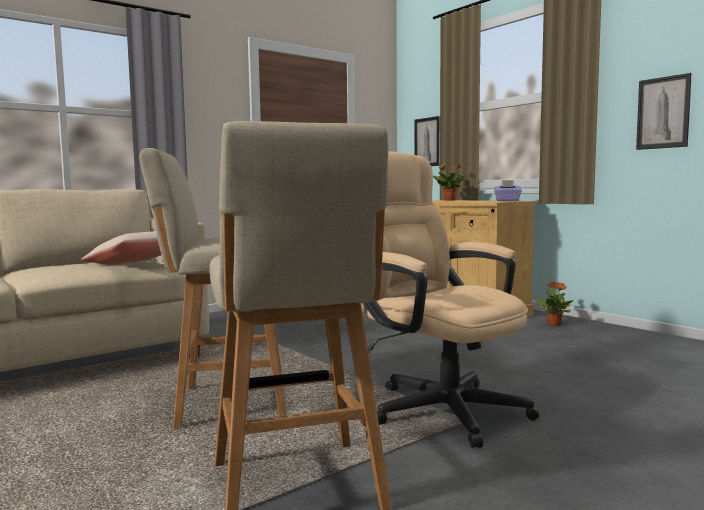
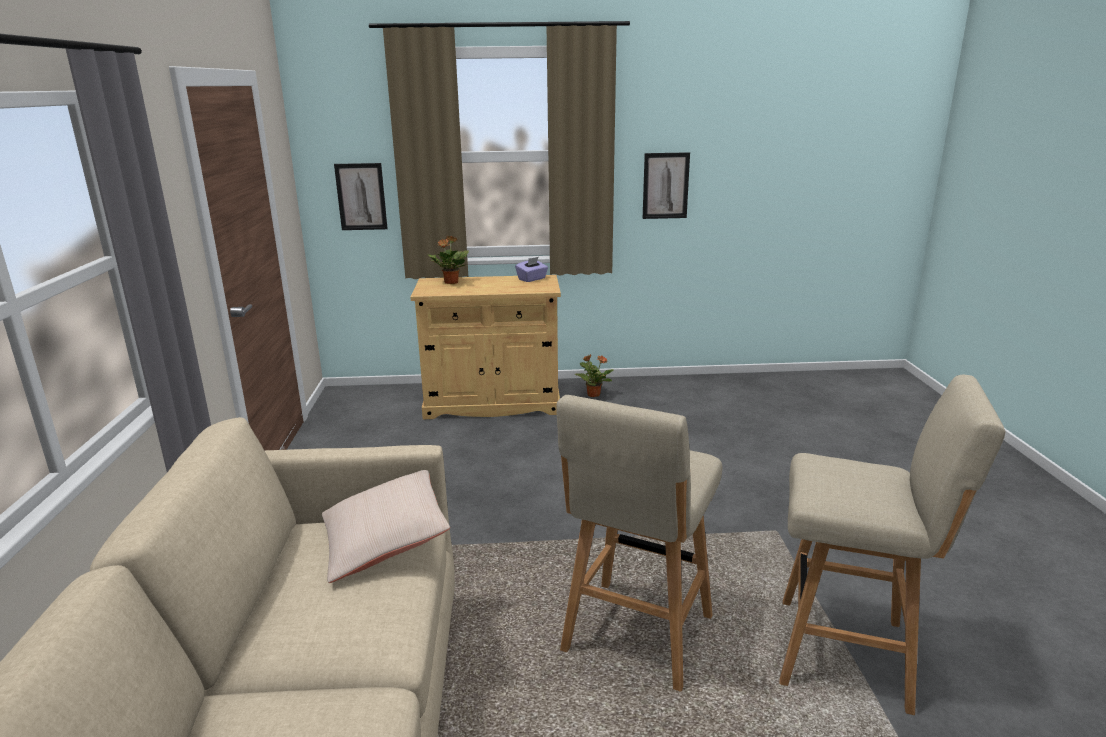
camera: 55 degrees left, 15 degrees up
(435, 406) = (734, 530): beige office chair -> none

